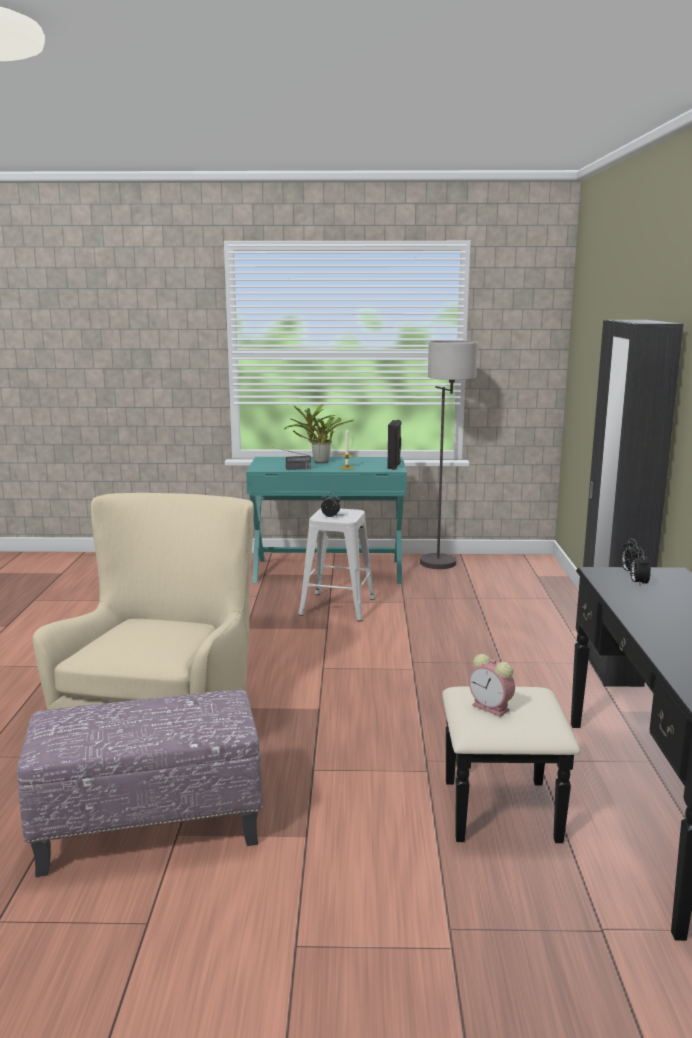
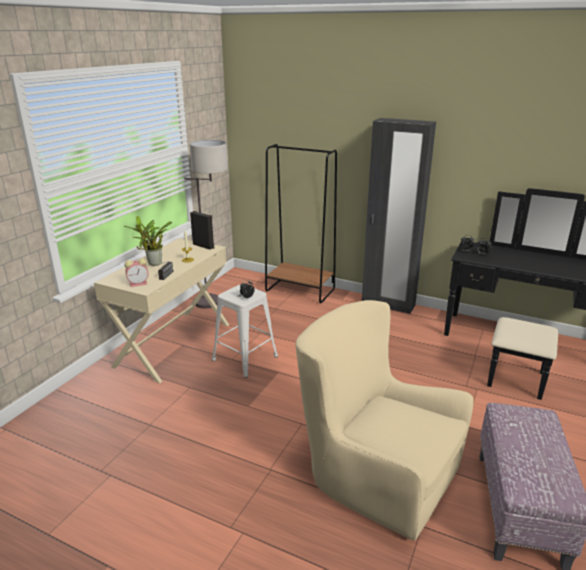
camera: 65 degrees left, 10 degrees up
(328, 571) = (173, 344): turquoise desk -> beige desk
(492, 708) = (529, 334): alarm clock -> alarm clock (139, 283)
(549, 601) = (300, 291): none -> clothes rack

